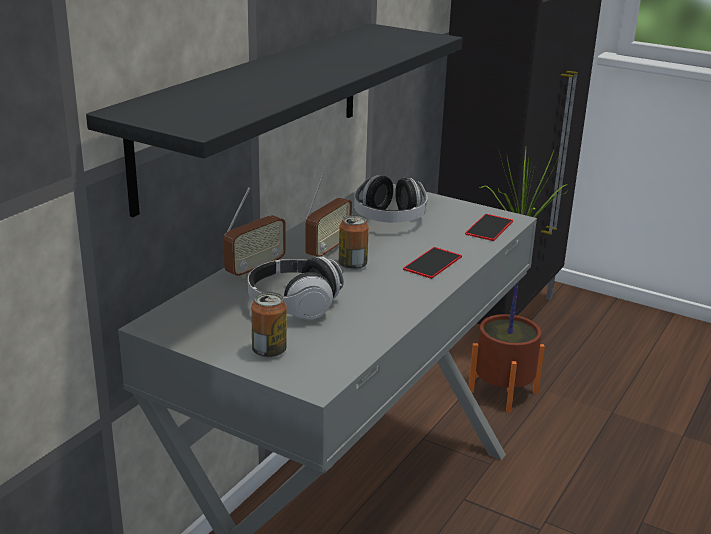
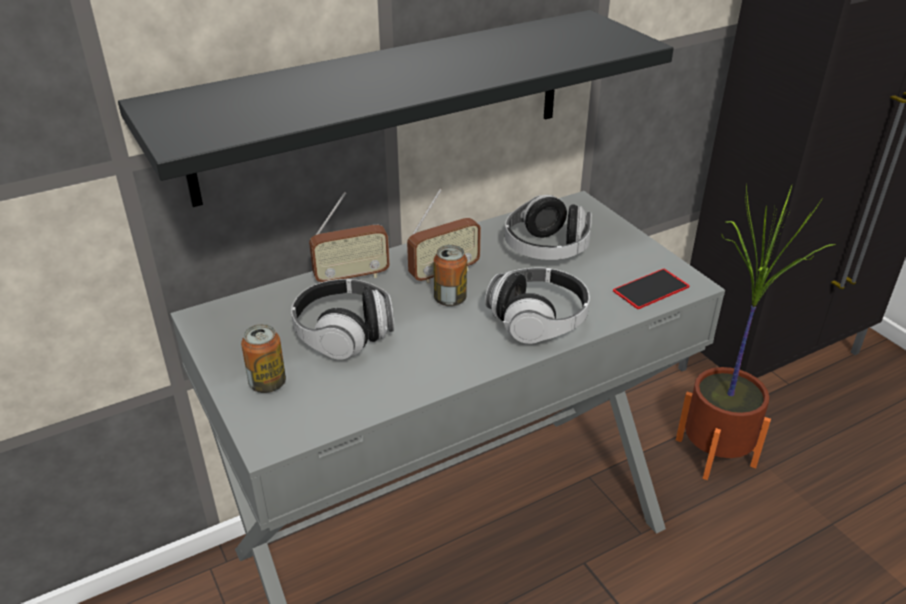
camera: 30 degrees right, 10 degrees up
(432, 263) = (537, 321): phone -> headphones

